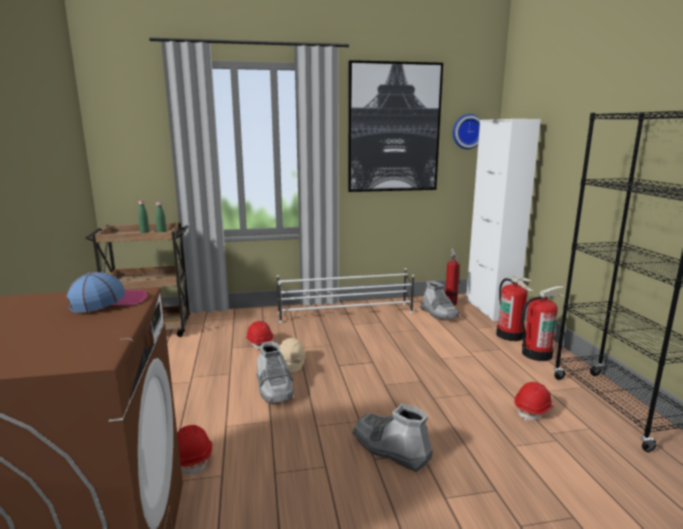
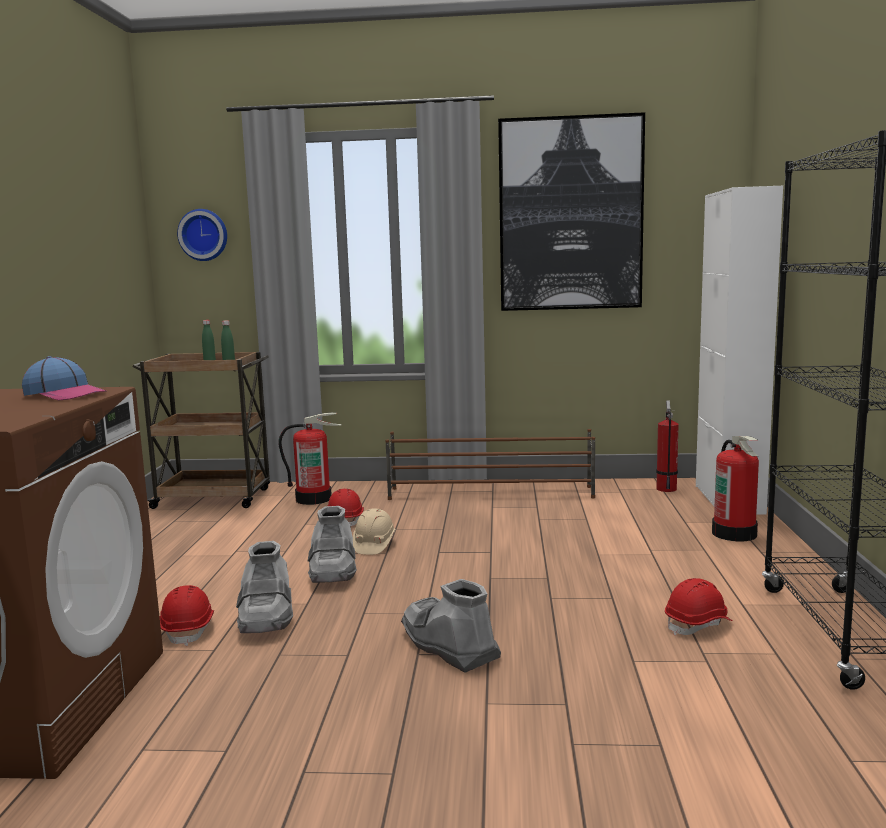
camera: 15 degrees right, 5 degrees down
(109, 302) = (65, 394): cap -> cap turned 45 degrees clockwise
(346, 313) = (491, 493): white shoe rack -> brown shoe rack
(439, 314) = (636, 501): grey boot -> grey boot (266, 618)
(467, 131) = (691, 215): wall clock -> wall clock (204, 235)
(536, 354) = (761, 559): fire extinguisher -> fire extinguisher (314, 499)

